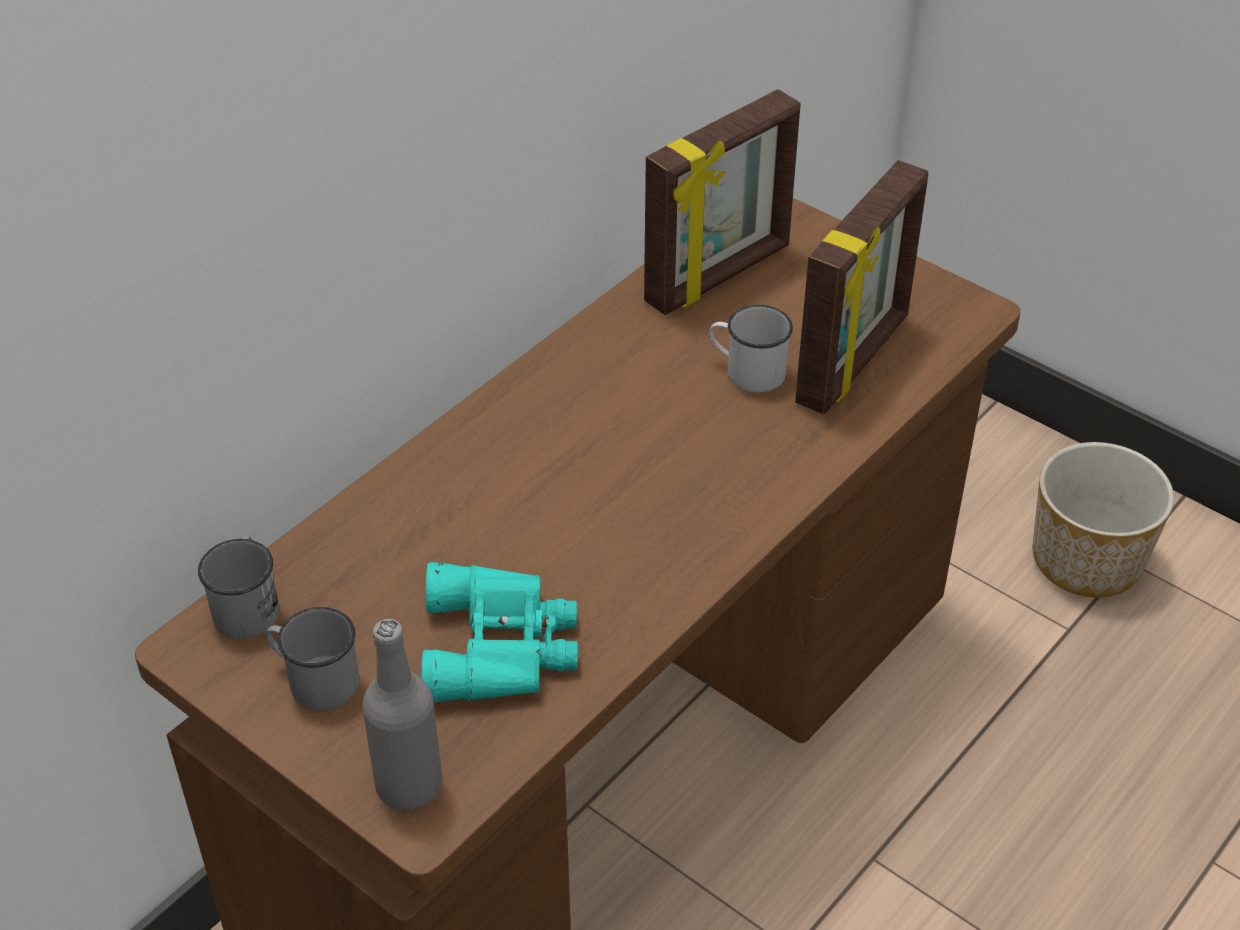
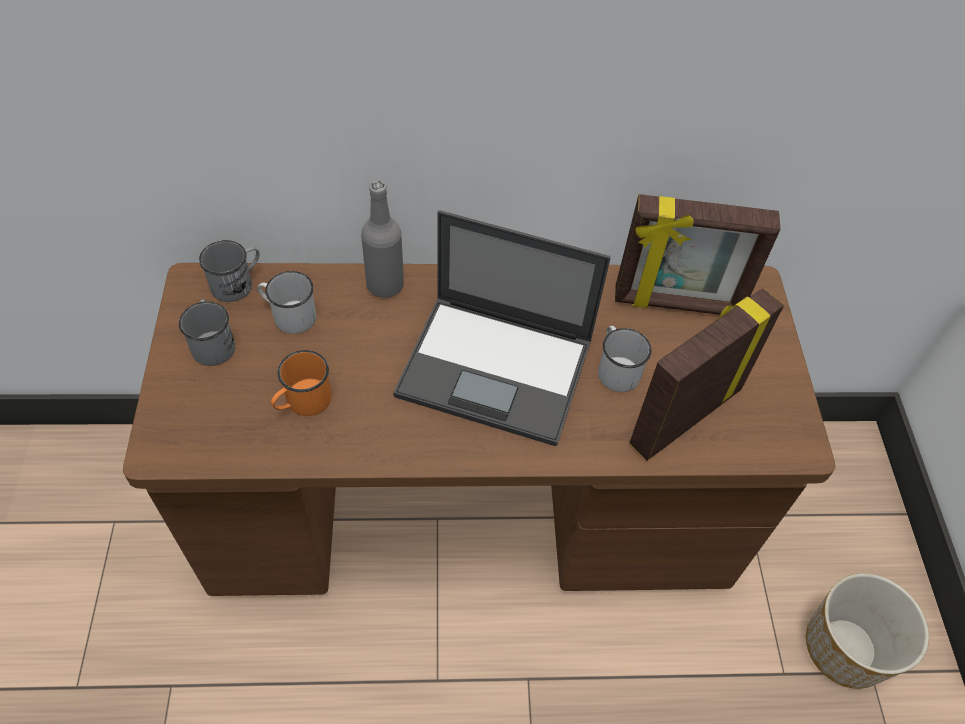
camera: 45 degrees right, 10 degrees up
(358, 586) = (289, 315): none -> white mug
(409, 785) = (177, 429): grey bottle -> grey bottle (385, 285)
(502, 646) = (302, 402): turquoise binoculars -> orange mug
(644, 457) = (497, 368): none -> laptop
(855, 361) = (684, 415): picture frame -> picture frame turned 150 degrees clockwise

